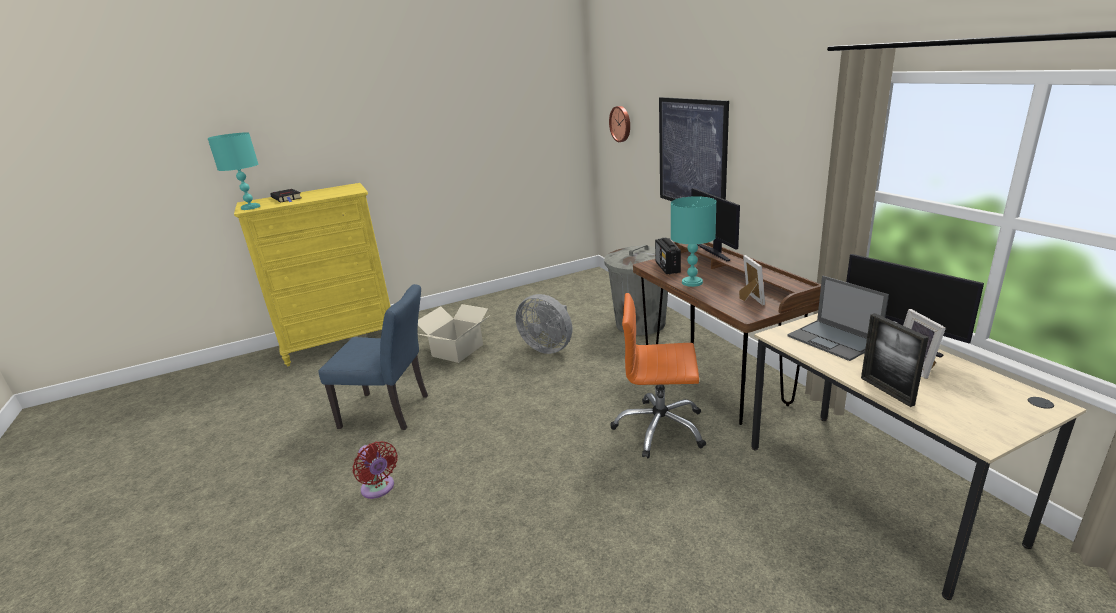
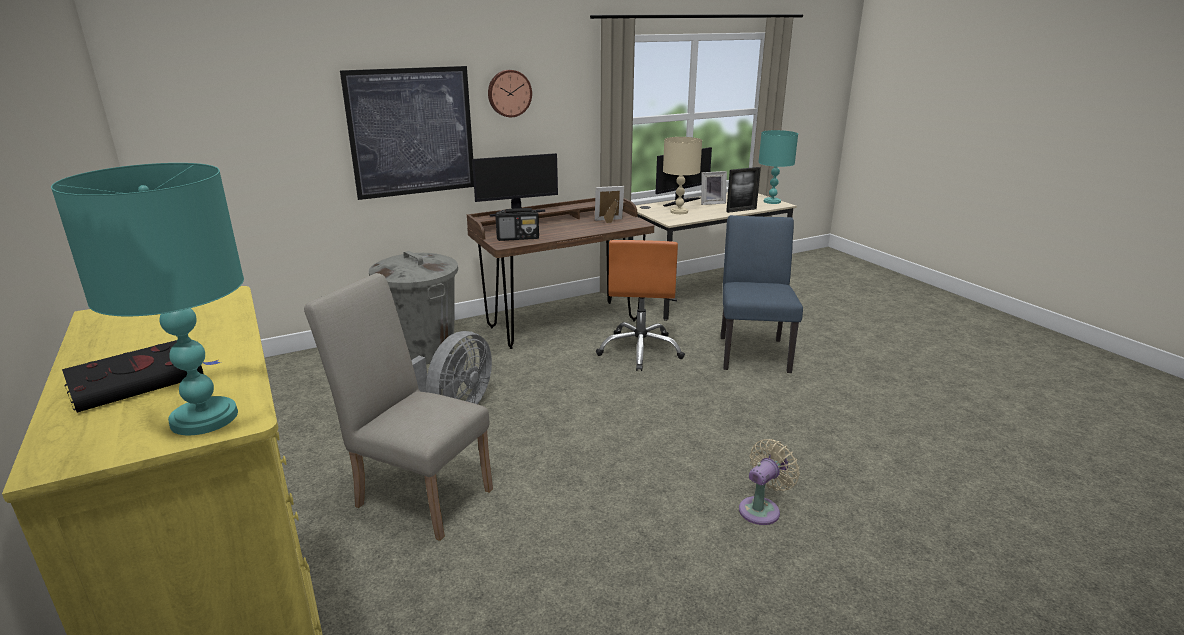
camera: 95 degrees left, 0 degrees up
(379, 489) = (762, 509): red fan -> beige fan
(391, 411) = (596, 535): blue chair -> blue chair (753, 351)
(458, 350) = (417, 493): cardboard box -> beige chair
(621, 124) = (233, 118): wall clock -> wall clock (509, 93)
(692, 282) = (563, 232): turquoise table lamp -> turquoise table lamp (772, 201)
(834, 340) = (679, 211): laptop -> beige table lamp

